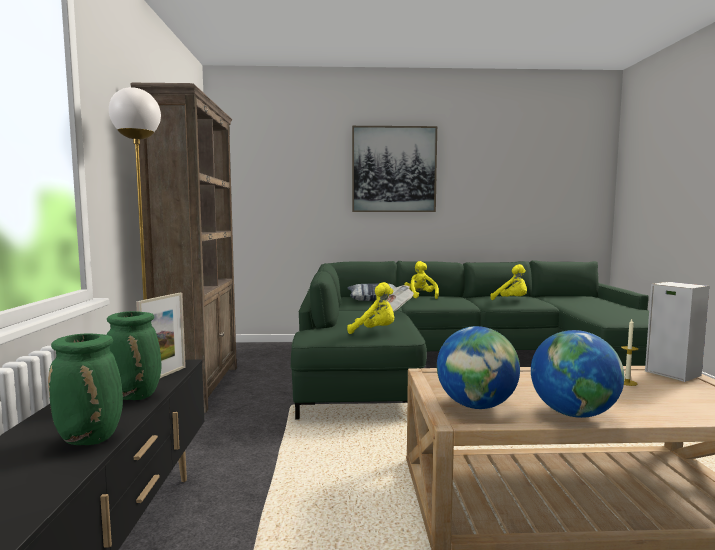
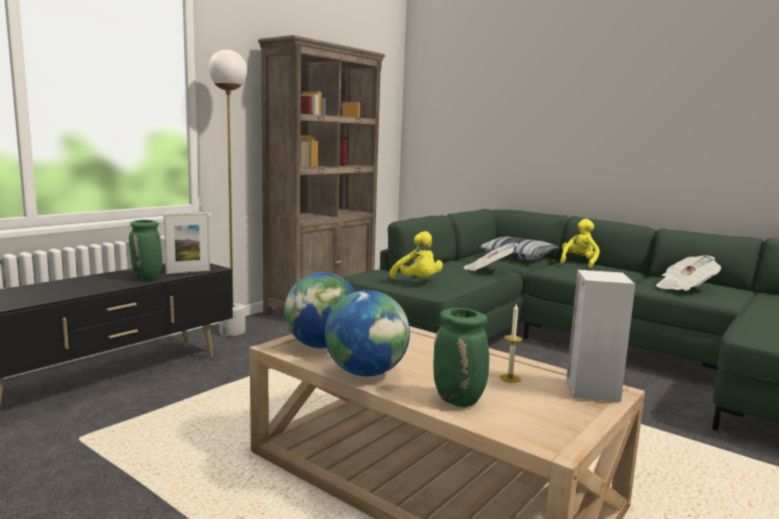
camera: 40 degrees right, 5 degrees up
(91, 439) = (84, 290): green vase -> green vase (459, 401)
(394, 169) = (589, 100): picture -> none
(512, 300) = (684, 287): yellow plush toy -> newspaper

